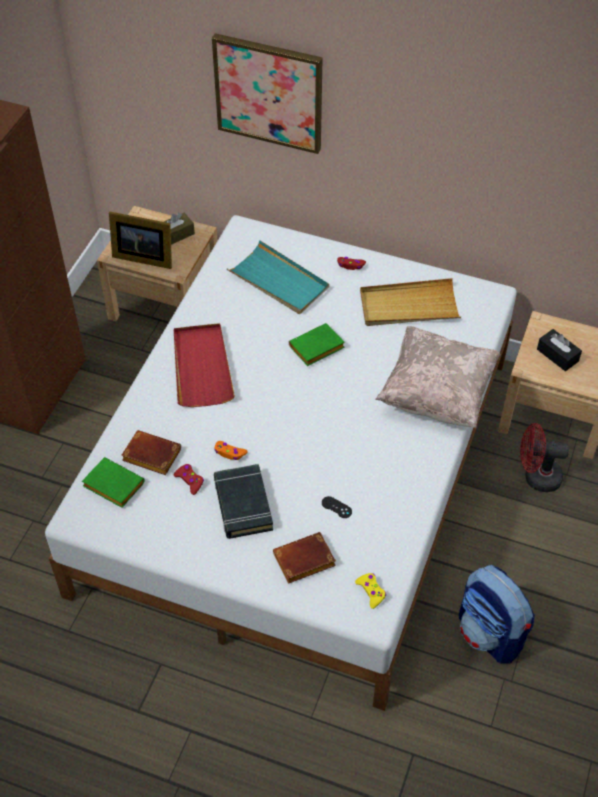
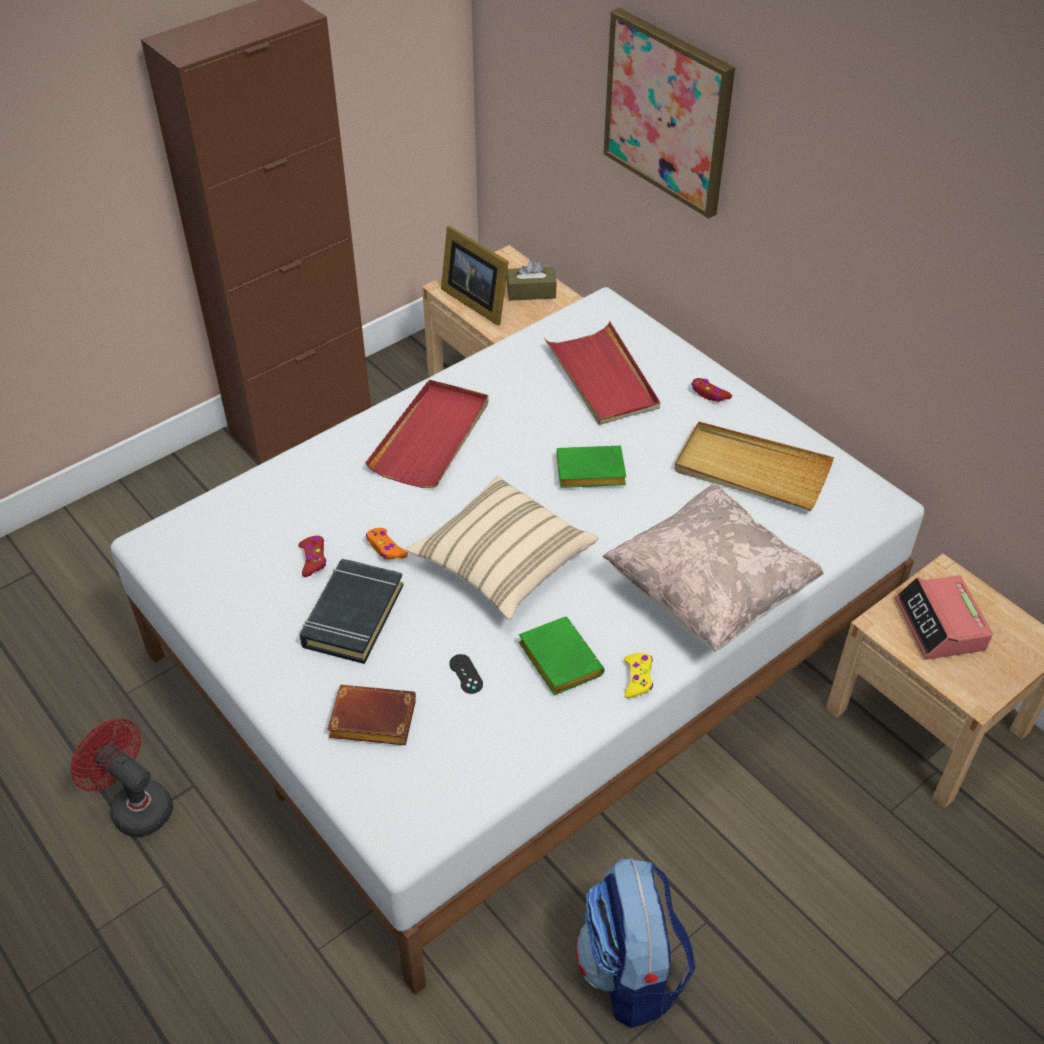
camera: 30 degrees right, 5 degrees down
(111, 486) = (221, 524): green book -> green book (557, 659)
(150, 456) = (290, 511): brown book -> none
(279, 281) = (602, 378): turquoise tray -> red tray
(307, 430) = (503, 563): none -> beige pillow
(371, 591) = (427, 803): yellow game controller -> yellow game controller (638, 678)
(536, 477) = (842, 793): red fan -> red fan (135, 806)
(557, 355) = (940, 625): black tissue box -> alarm clock

